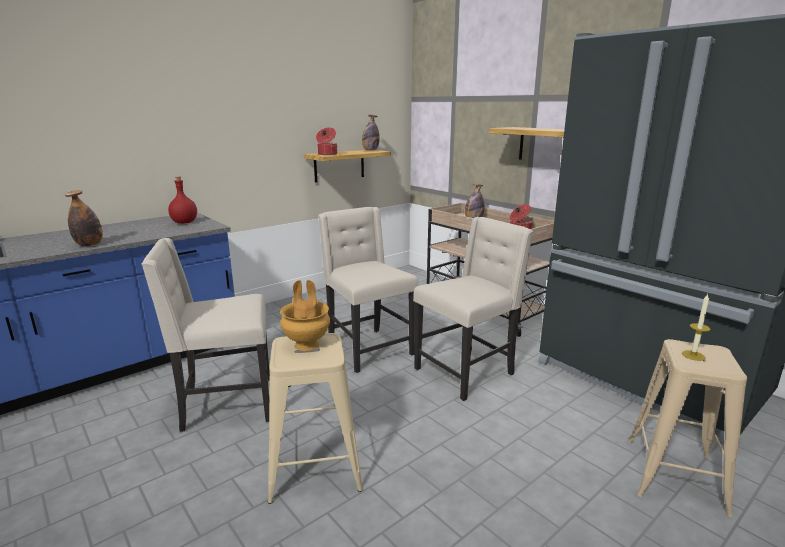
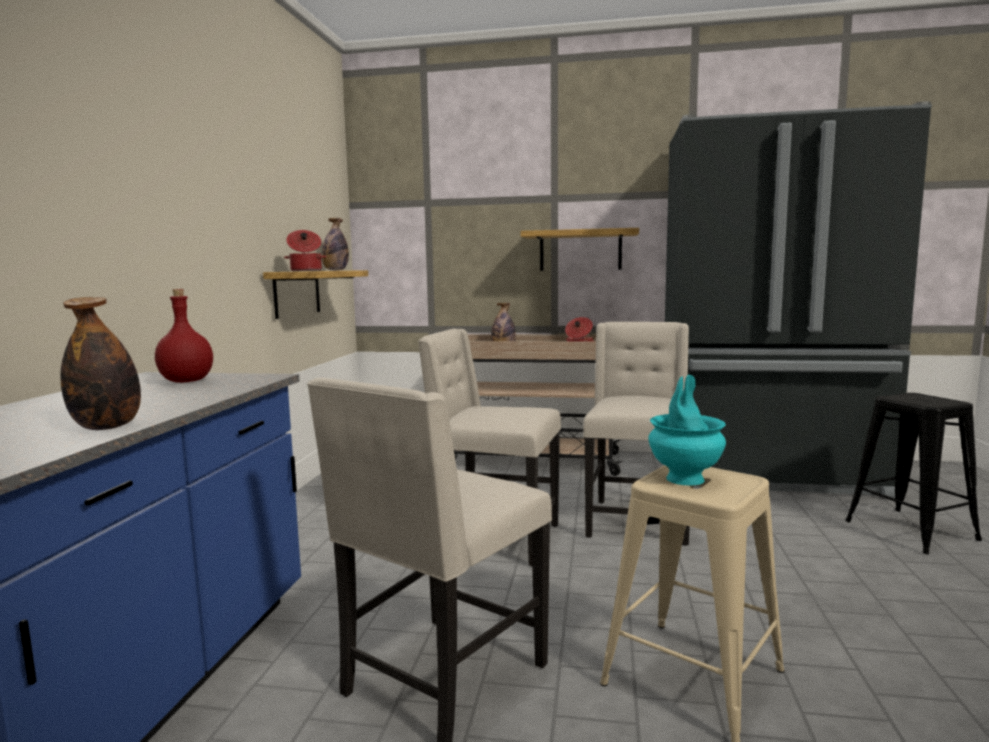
camera: 40 degrees left, 10 degrees down
(307, 345) = (685, 479): brown vase -> turquoise vase
(675, 475) = (910, 530): beige stool -> black stool
(693, 355) = (917, 400): candle -> none

